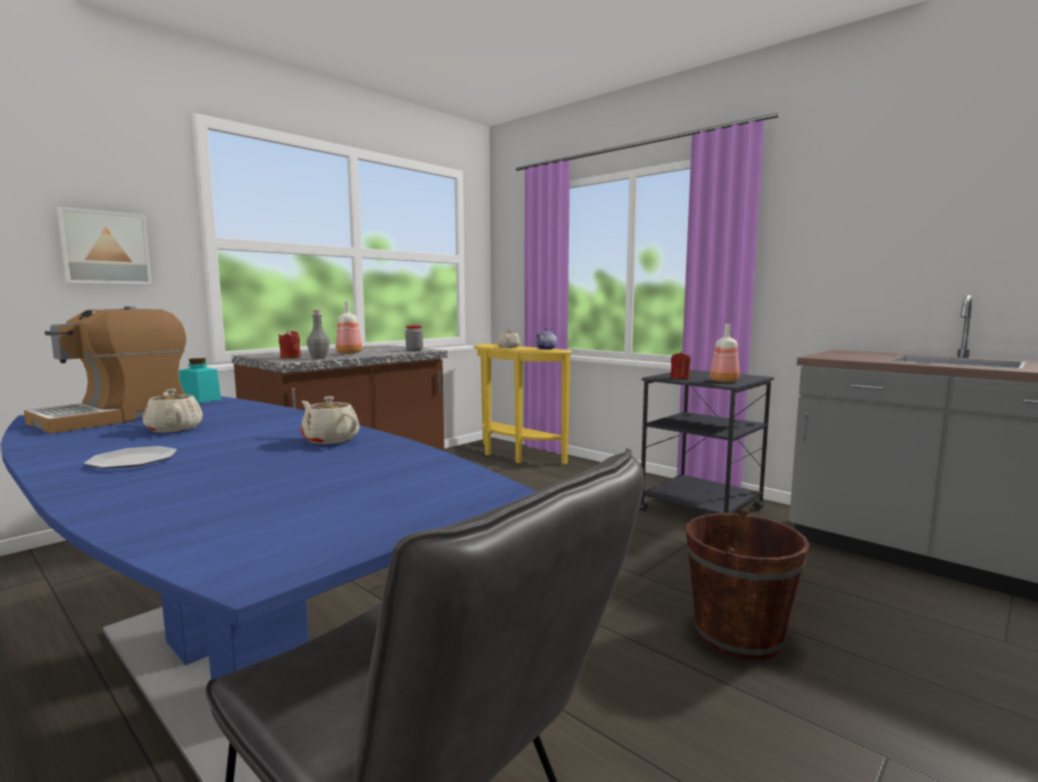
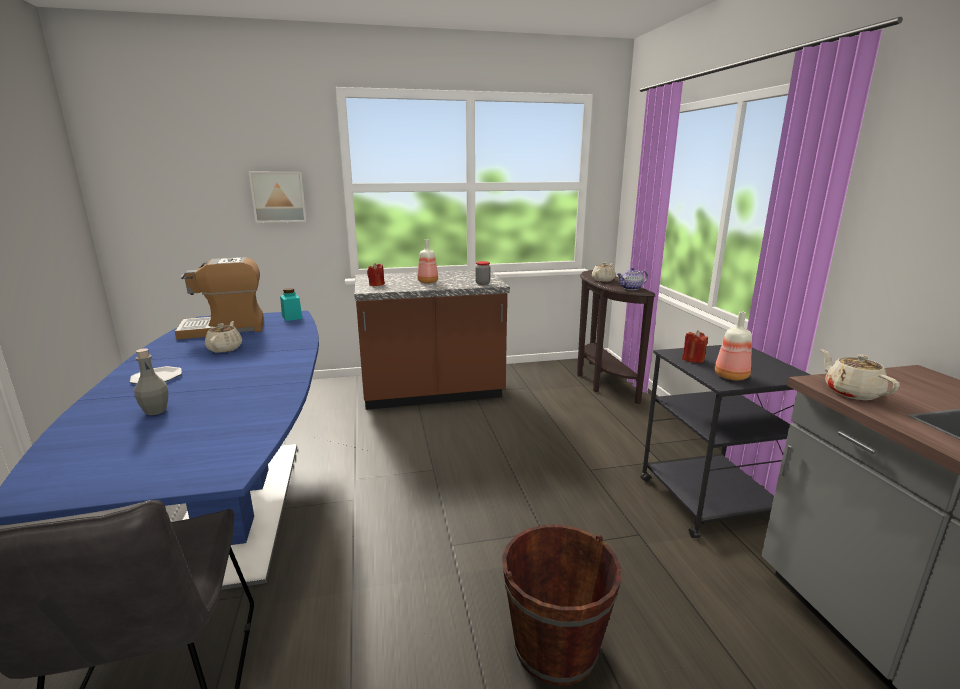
camera: 35 degrees right, 10 degrees up
(319, 358) = (390, 288): grey bottle -> grey bottle (155, 411)
(330, 439) = (265, 383): beige teapot -> beige teapot (851, 392)
(513, 455) = (601, 382): yellow console table -> brown console table

